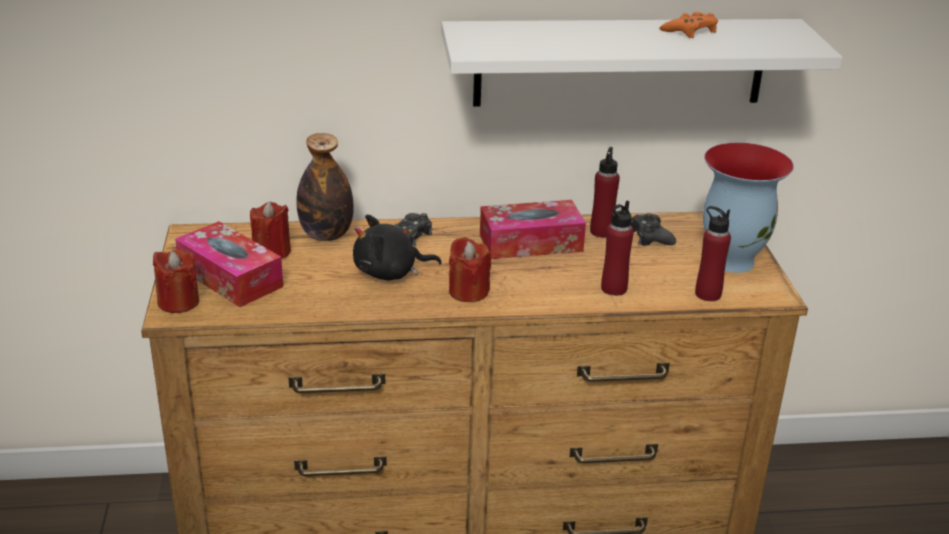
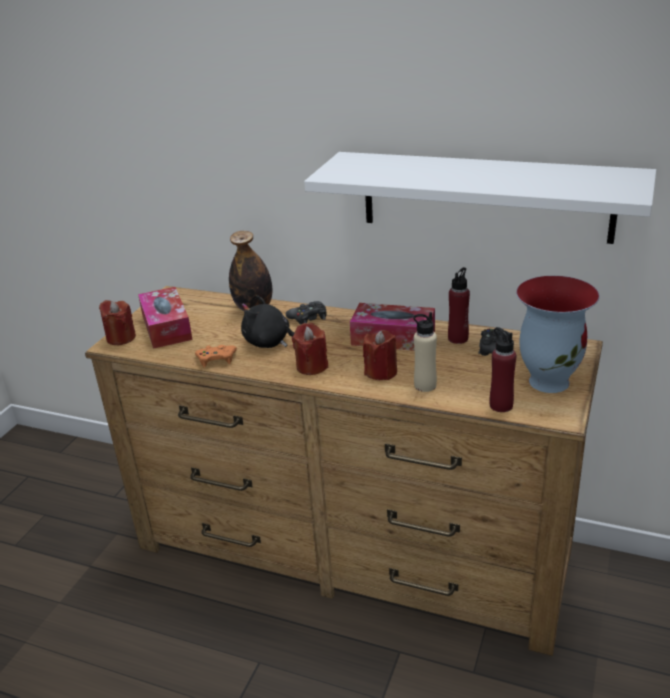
camera: 30 degrees right, 0 degrees up
(272, 251) = (208, 314): red candle -> red candle (381, 372)
(613, 288) = (425, 385): red bottle -> beige bottle
(690, 31) = (531, 172): orange game controller -> orange game controller (216, 359)

